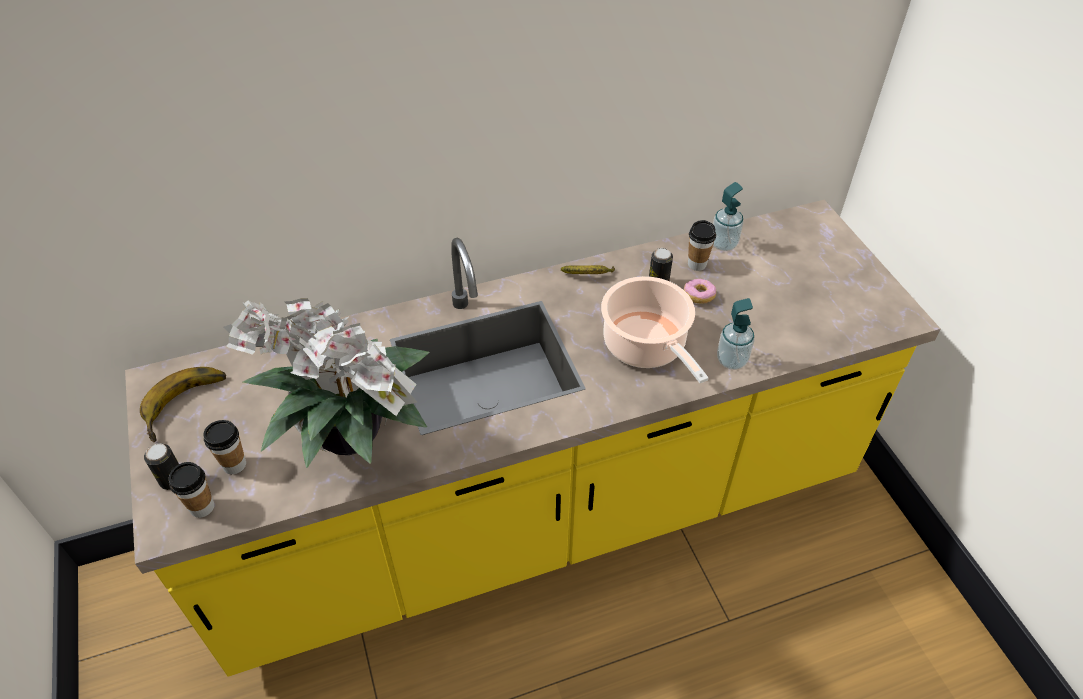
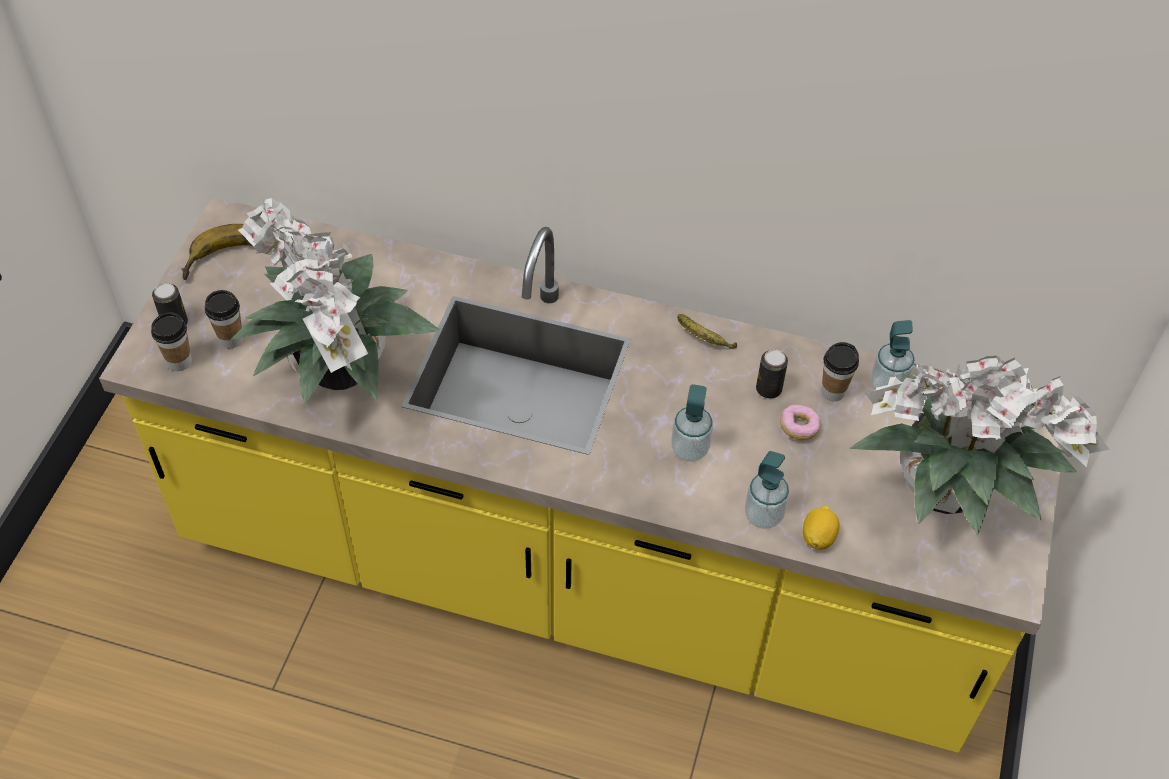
camera: 35 degrees right, 5 degrees up
(647, 347) = (690, 449): cooking pot -> soap dispenser
(776, 354) = (818, 537): none -> lemon
(821, 287) = (949, 497): none -> potted plant

